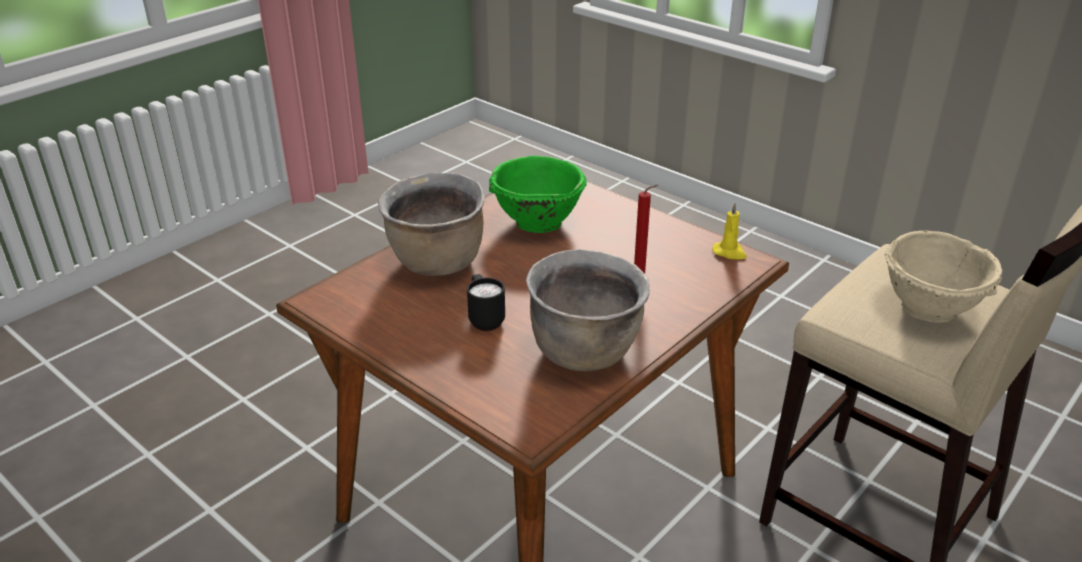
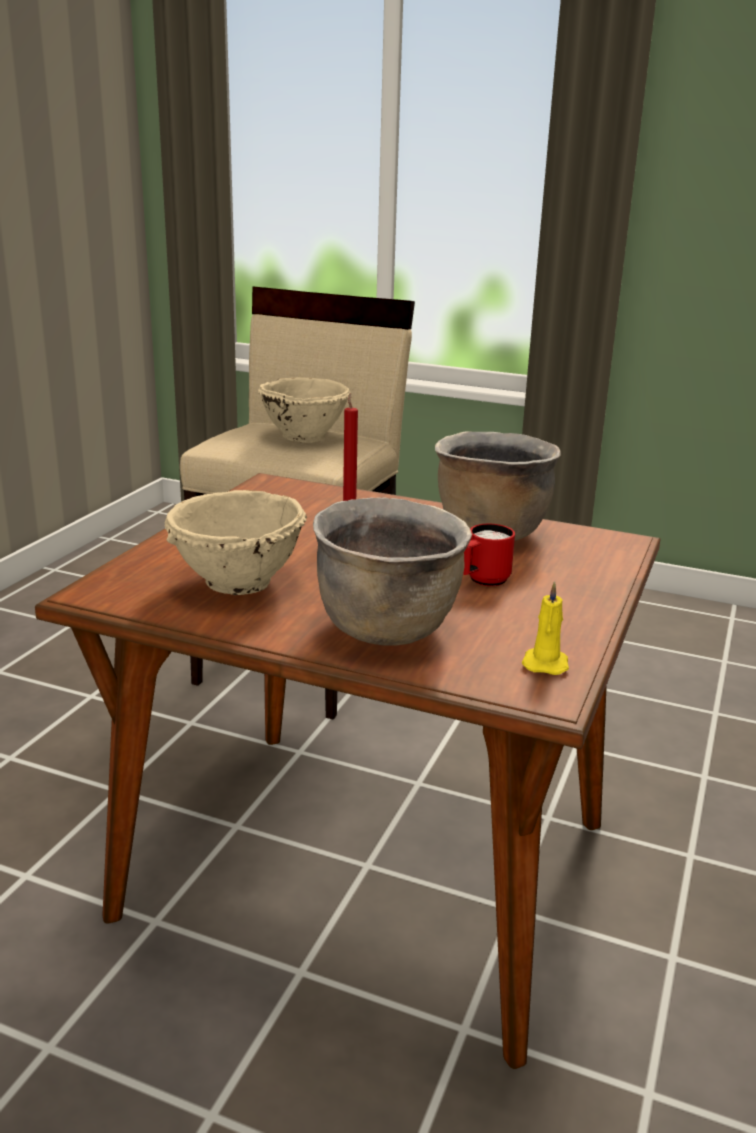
camera: 110 degrees left, 10 degrees down
(485, 319) = (482, 581): black mug -> red mug
(537, 222) = (237, 583): green bowl -> beige bowl
(730, 252) = (259, 490): yellow candle -> yellow candle (545, 663)

